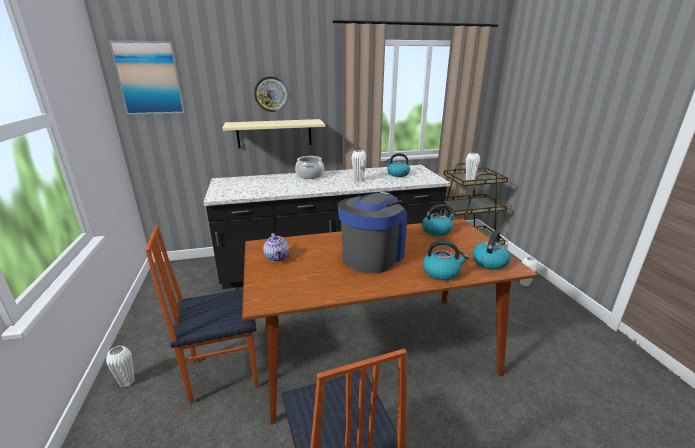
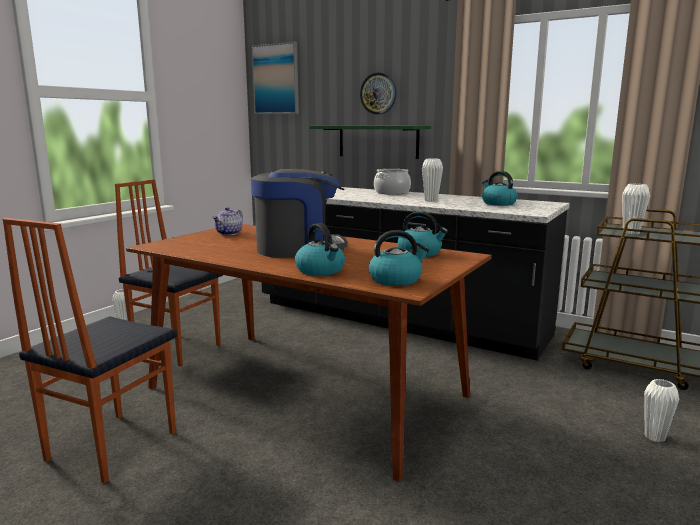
camera: 45 degrees right, 10 degrees down
(274, 133) = (378, 141): beige shelf -> green shelf

